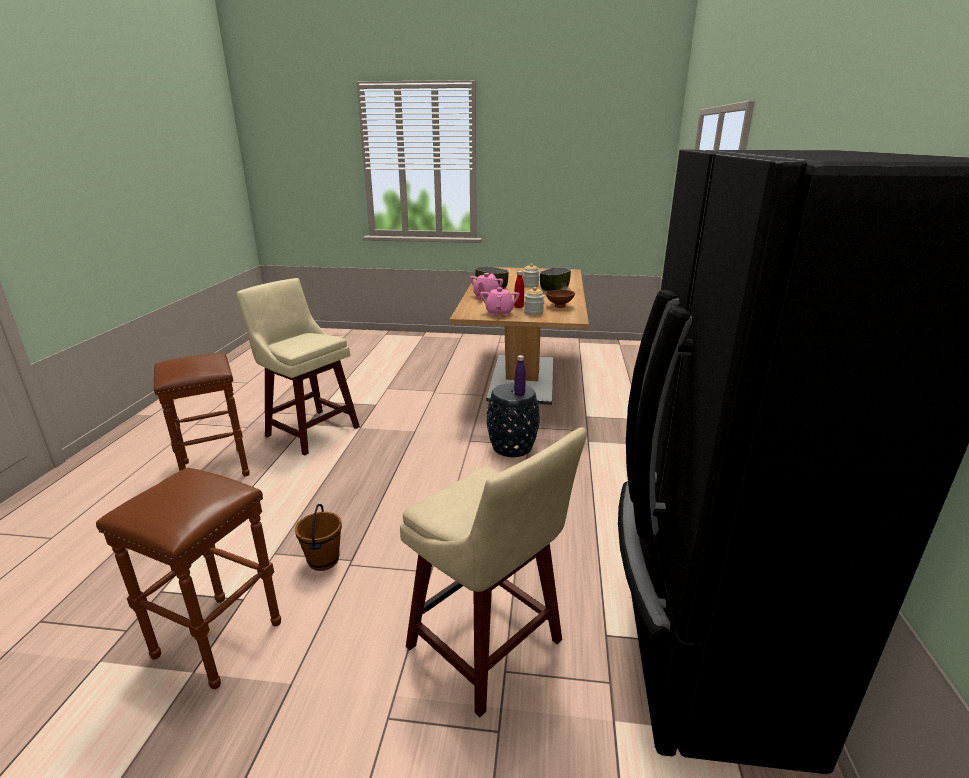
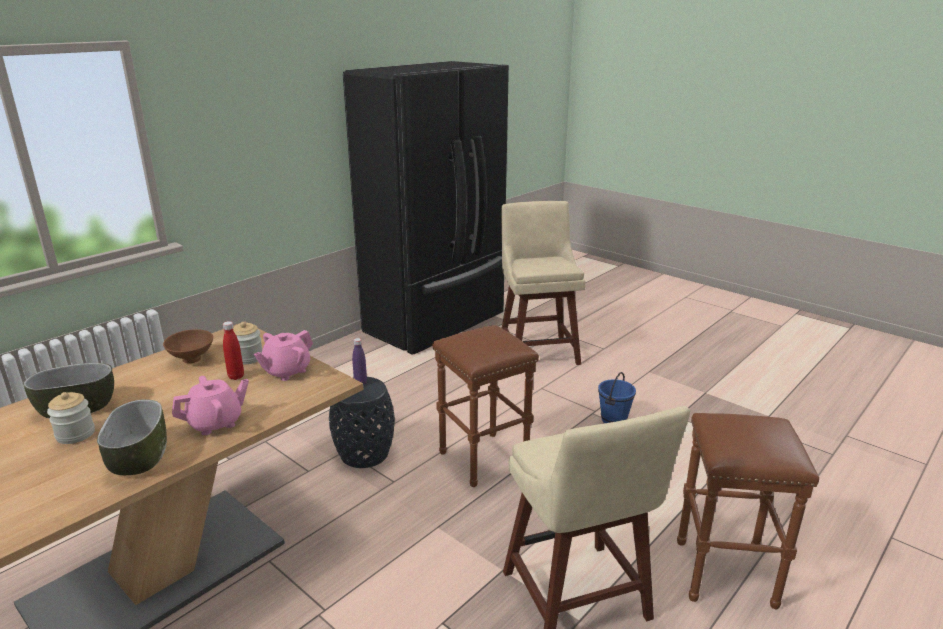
camera: 145 degrees left, 0 degrees up
(221, 638) = (690, 401): brown stool -> brown stool (481, 458)
(323, 560) = (614, 420): brown bucket -> blue bucket

